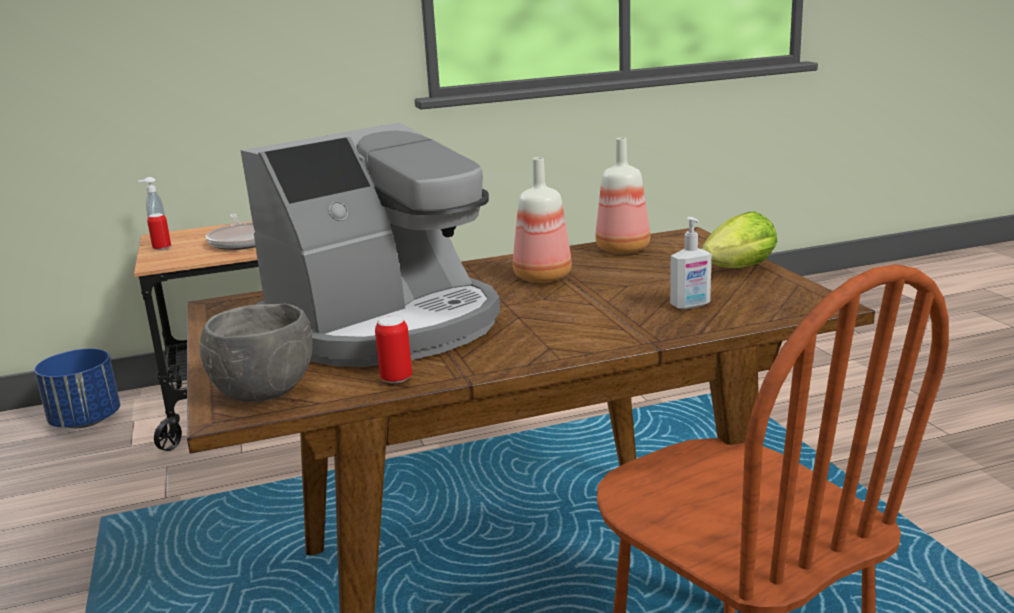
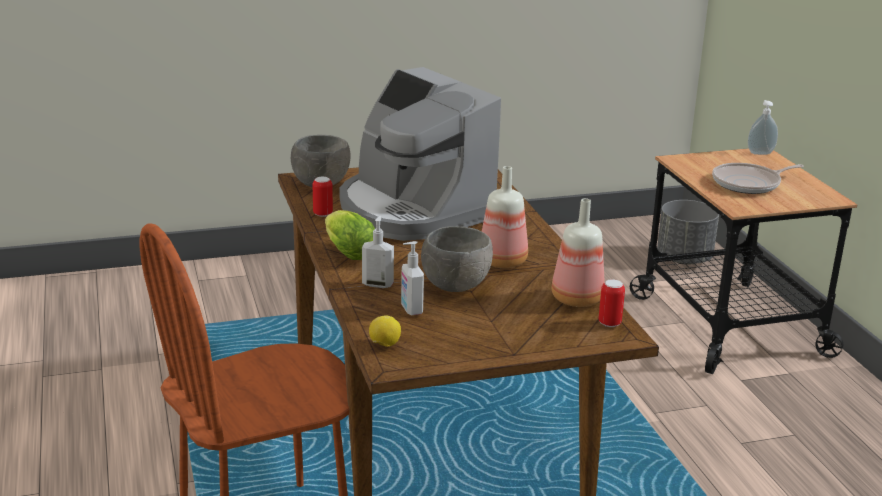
camera: 90 degrees right, 5 degrees up
(86, 421) = (684, 259): blue planter -> grey planter
(162, 248) = (723, 157): can -> can (609, 323)
(617, 291) = (456, 286): none -> grey bowl
(631, 325) = (378, 284): none -> soap dispenser
(735, 270) = (498, 341): lettuce -> lettuce (347, 252)
(786, 310) = (384, 345): none -> lemon

